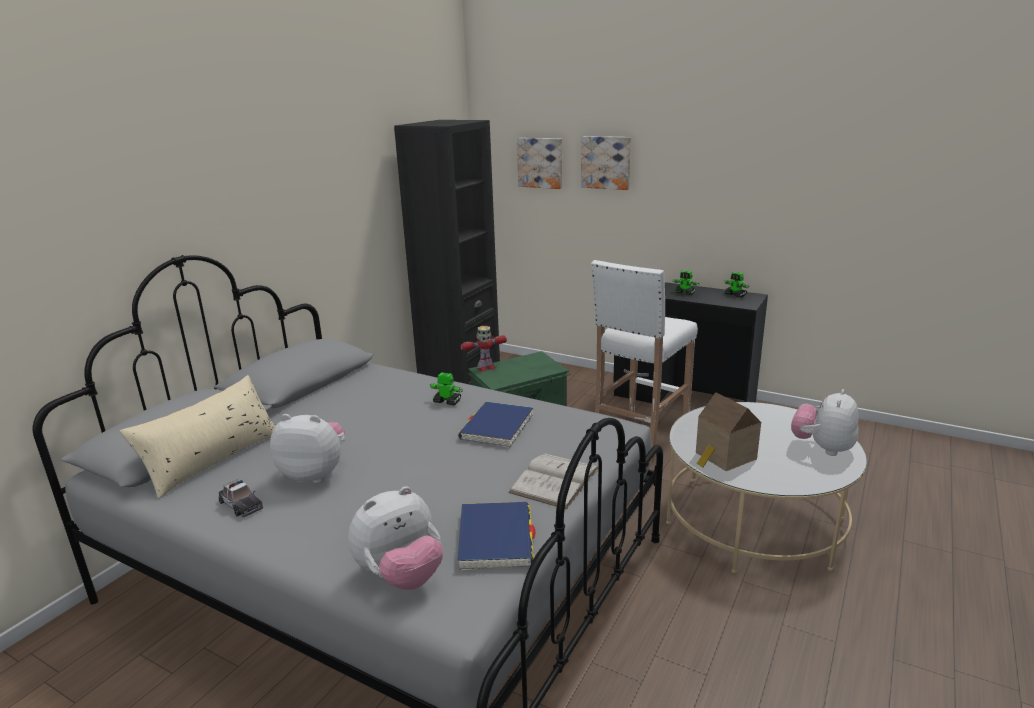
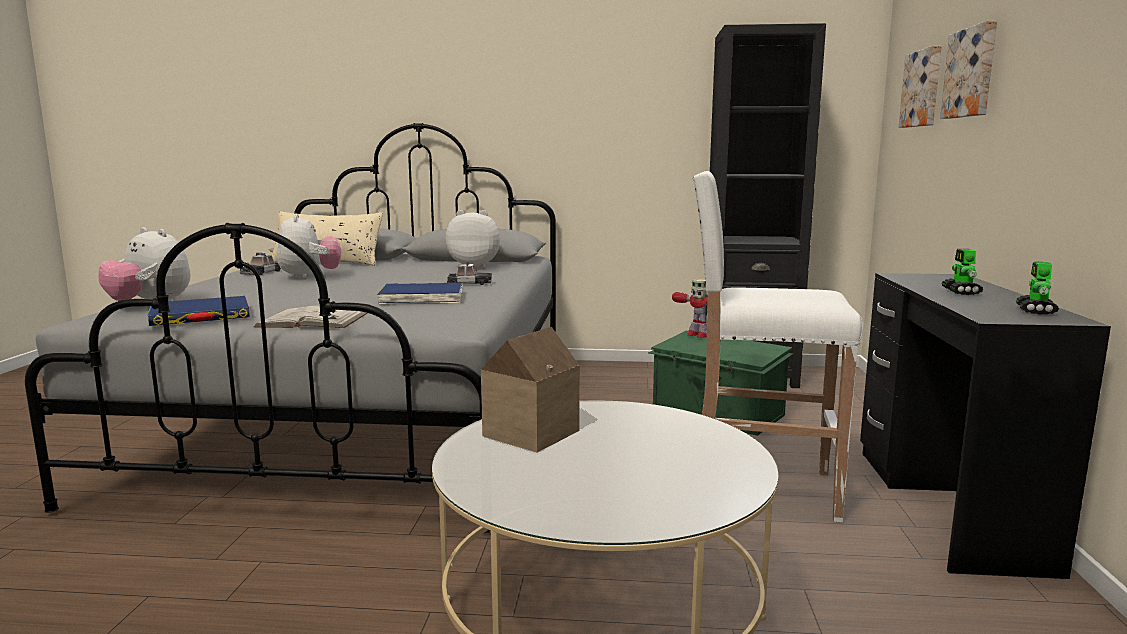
camera: 65 degrees right, 10 degrees down
(447, 401) = (469, 283): toy robot -> toy car
(822, 448) = (627, 499): plush toy -> plush toy (475, 267)

